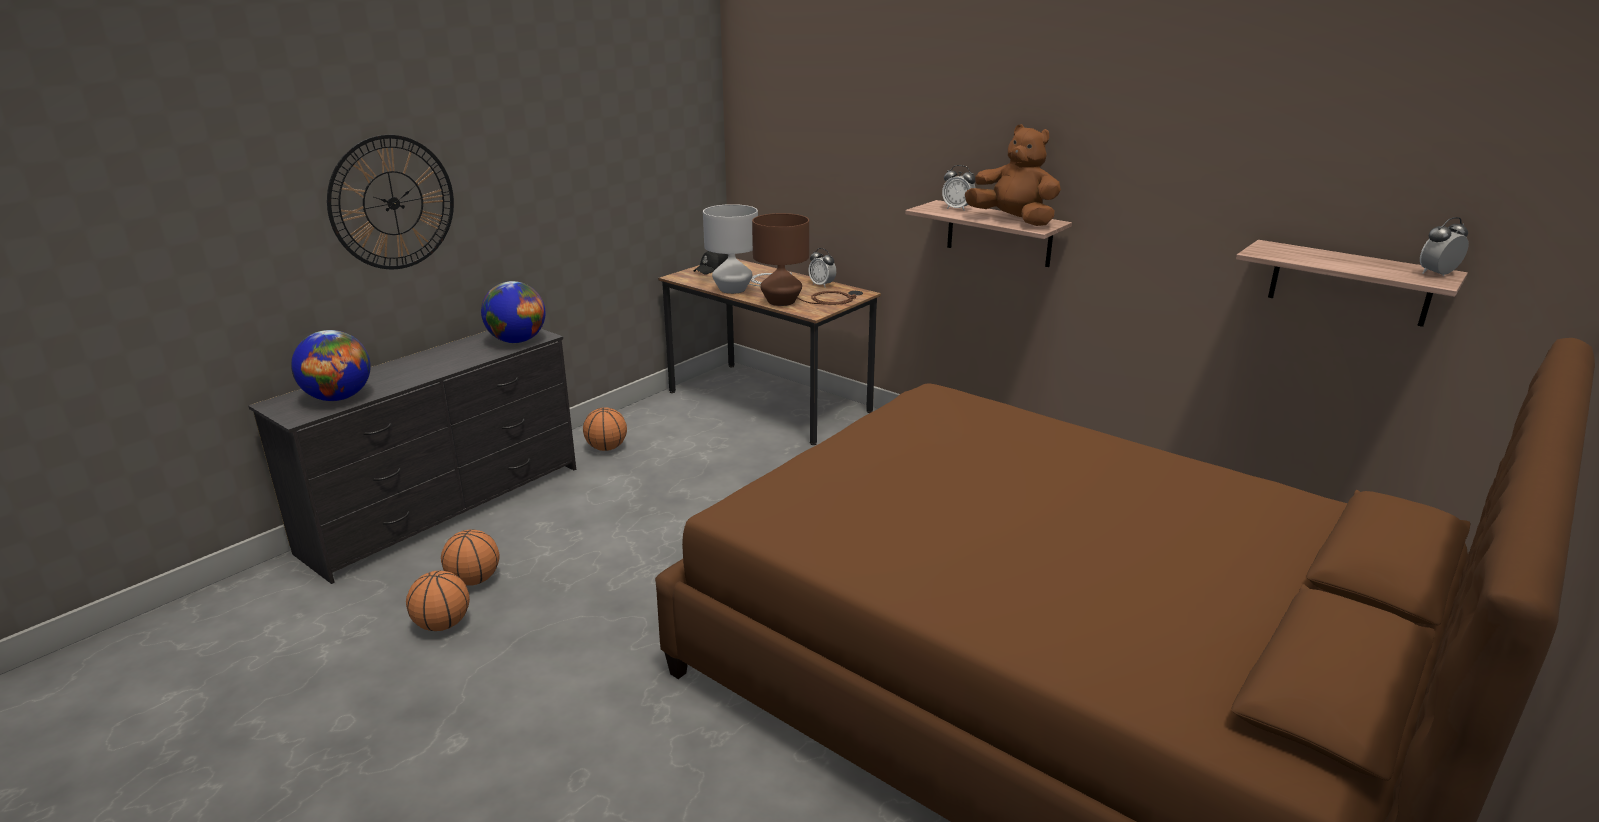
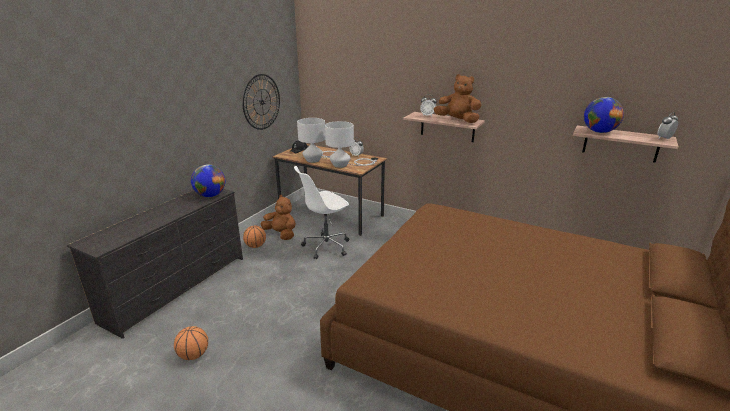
camera: 10 degrees left, 0 degrees up
(338, 398) = (120, 236): globe -> globe (599, 132)
(393, 203) = (140, 126): wall clock -> wall clock (261, 102)
(474, 580) = (204, 327): basketball -> none
(661, 430) = (281, 234): none -> brown plush toy
(737, 461) = (325, 247): none -> white office chair
(801, 300) = (349, 164): brown table lamp -> grey table lamp

